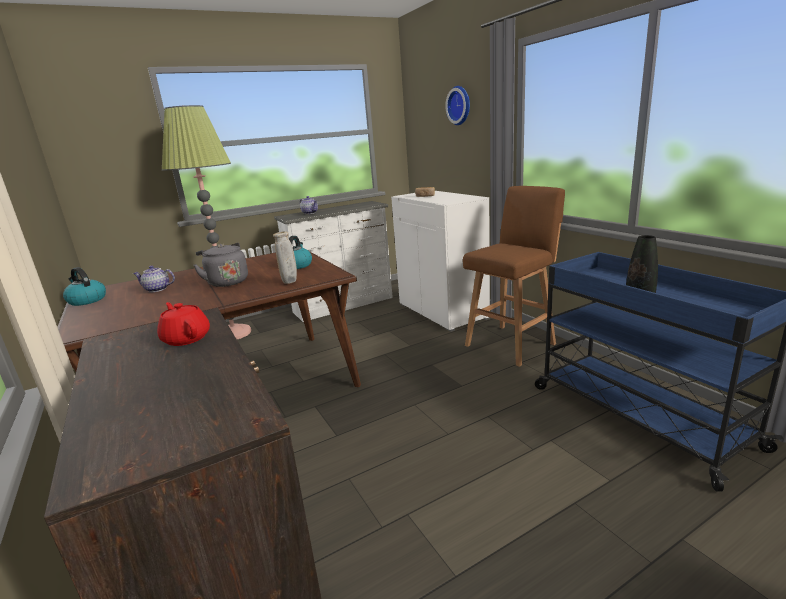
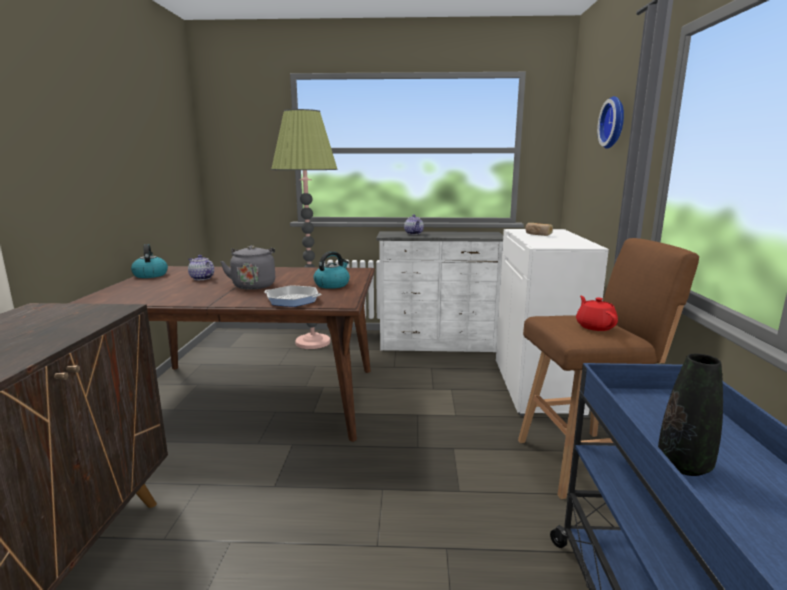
camera: 30 degrees right, 5 degrees down
(186, 338) = (63, 324): red teapot -> red teapot (595, 326)
(290, 283) = (293, 300): beige vase -> frying pan

